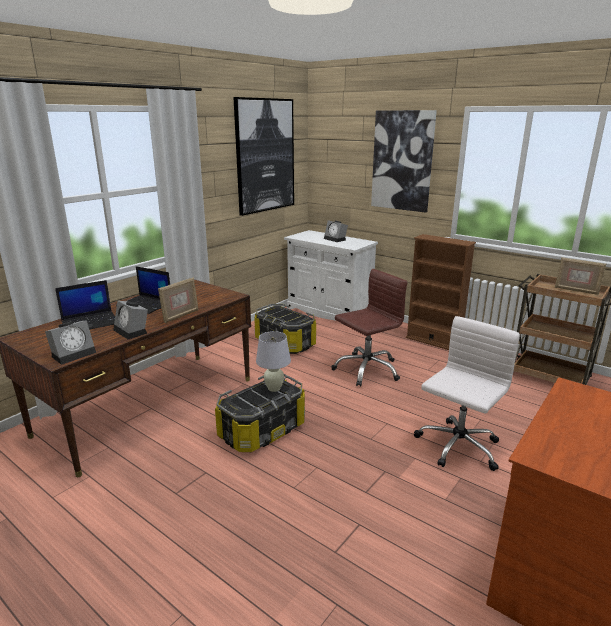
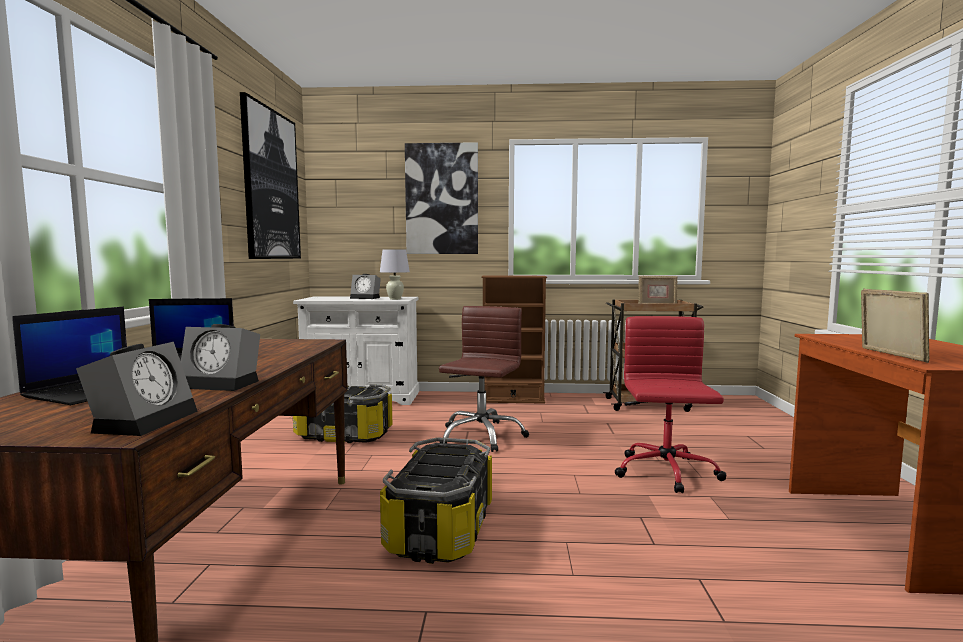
camera: 35 degrees left, 15 degrees down
(180, 316) = (280, 362): picture frame -> picture frame (890, 355)
(274, 388) = (447, 454): white table lamp -> white table lamp (395, 299)
(457, 447) = (666, 473): white office chair -> red office chair

